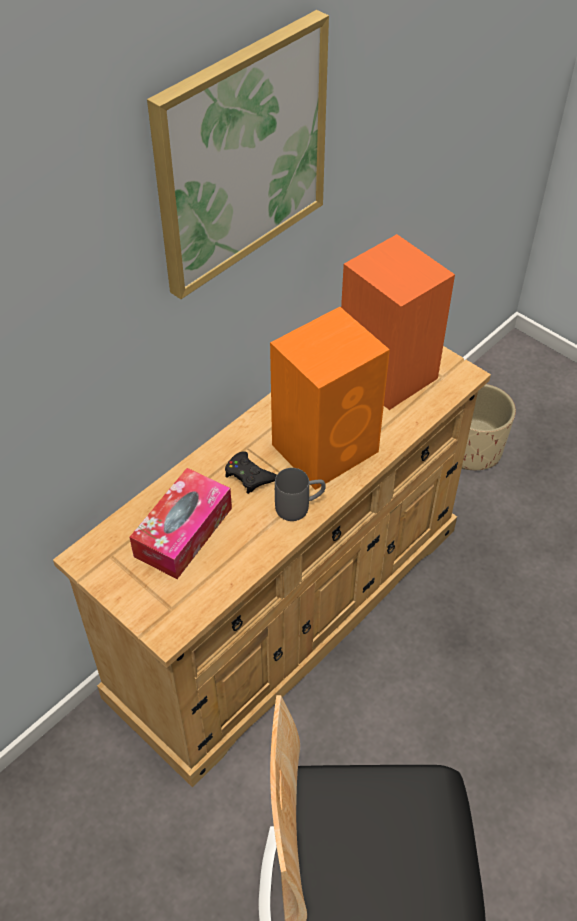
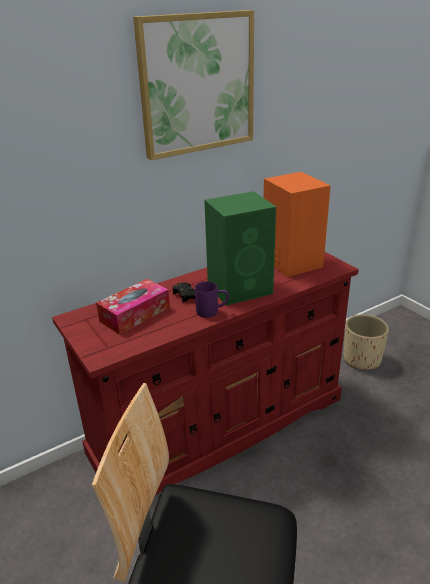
camera: 15 degrees right, 20 degrees down
(289, 607) = (220, 424): beige dresser -> red dresser
(300, 507) = (212, 311): grey mug -> purple mug
(327, 447) = (241, 288): orange speaker -> green speaker

